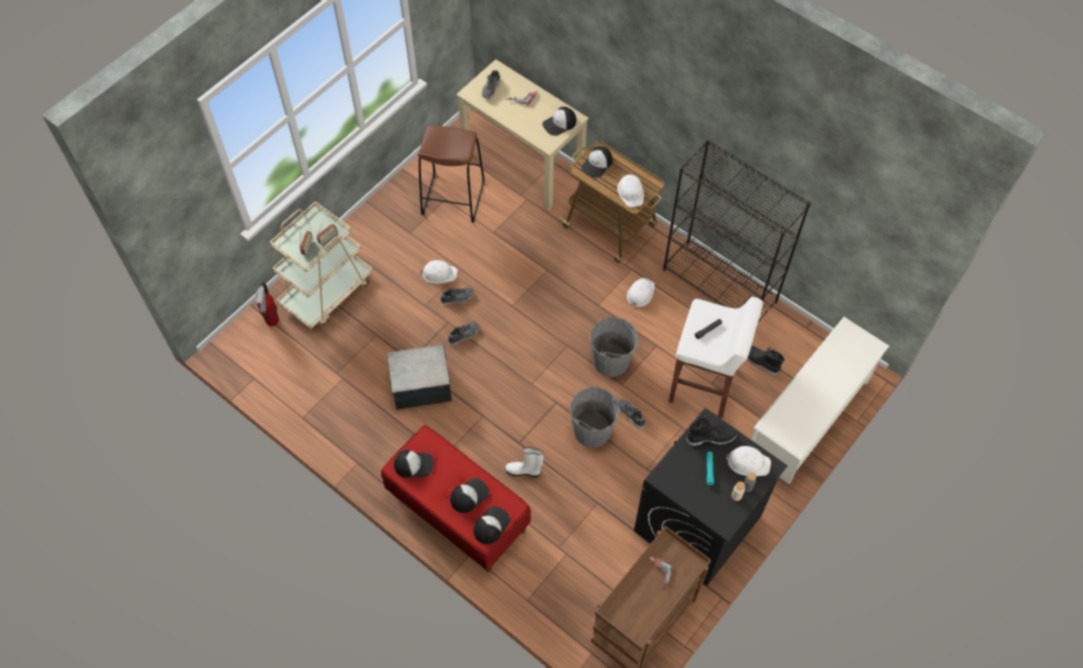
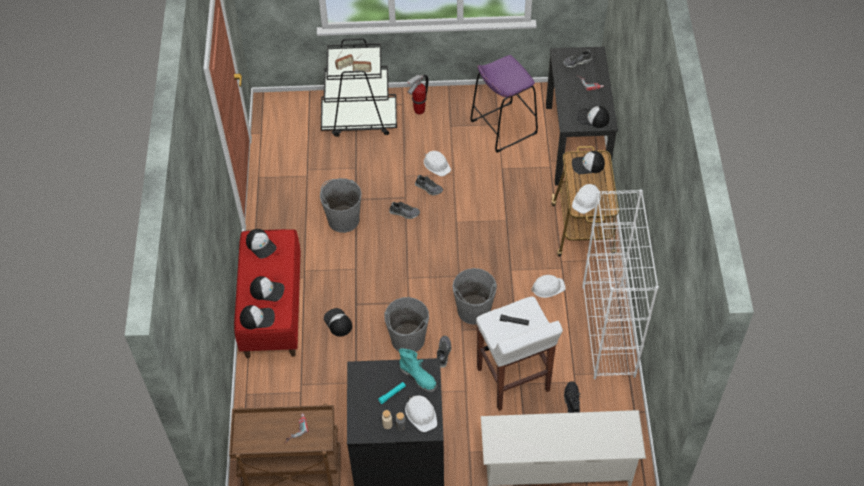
camera: 50 degrees right, 5 degrees down
(272, 321) = (309, 110): fire extinguisher -> fire extinguisher (419, 110)
(327, 291) = (359, 119): beige cart -> black cart
(421, 385) = (343, 219): storage box -> grey bucket
(452, 198) = (503, 127): brown stool -> purple stool
(523, 164) = (576, 143): beige desk -> black desk
(524, 471) = (337, 323): white boot -> cap
(710, 437) = (418, 377): black boot -> turquoise boot
(720, 286) = (609, 331): black bookcase -> white bookcase

